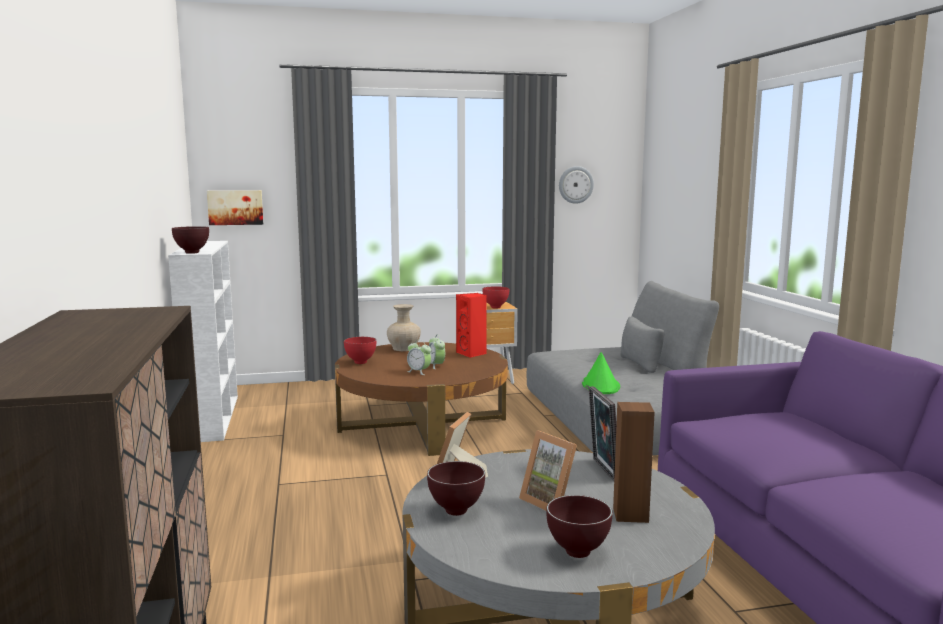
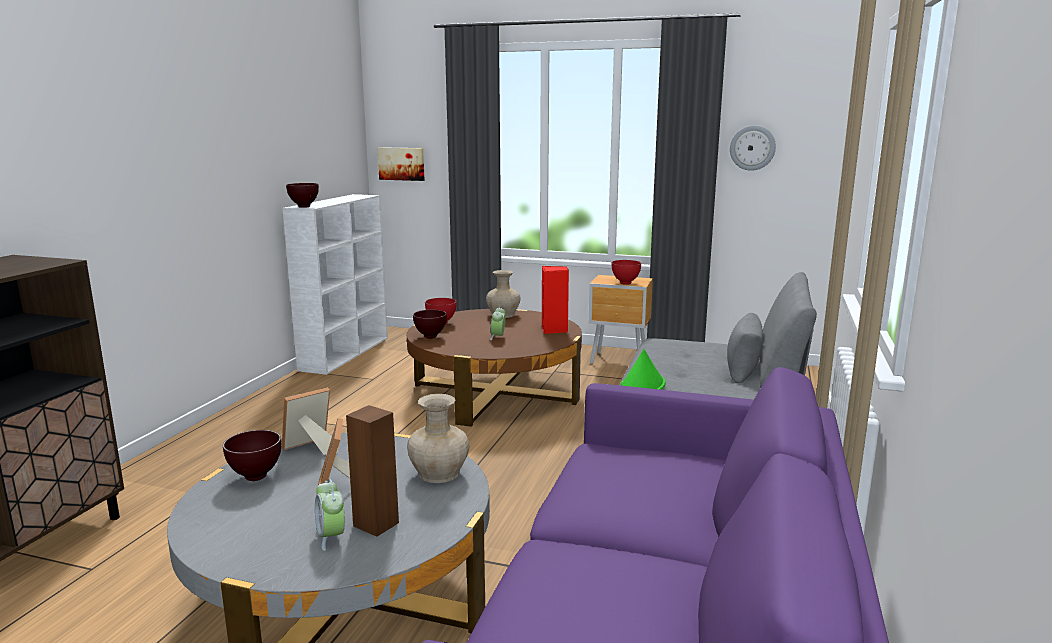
camera: 30 degrees right, 5 degrees up
(419, 372) = (472, 340): alarm clock -> alarm clock (331, 537)
(577, 553) = (267, 544): brown bowl -> brown bowl (429, 337)
(602, 470) = (439, 474): picture frame -> beige vase

